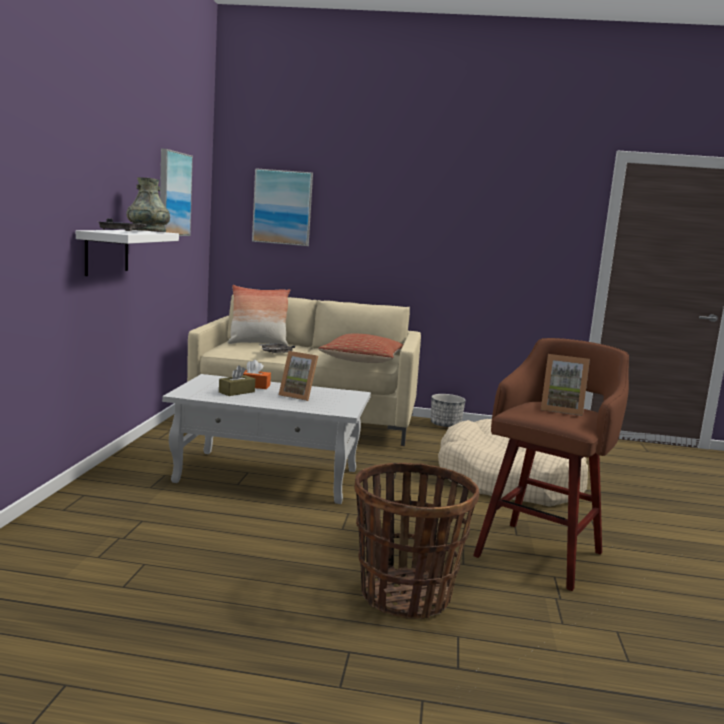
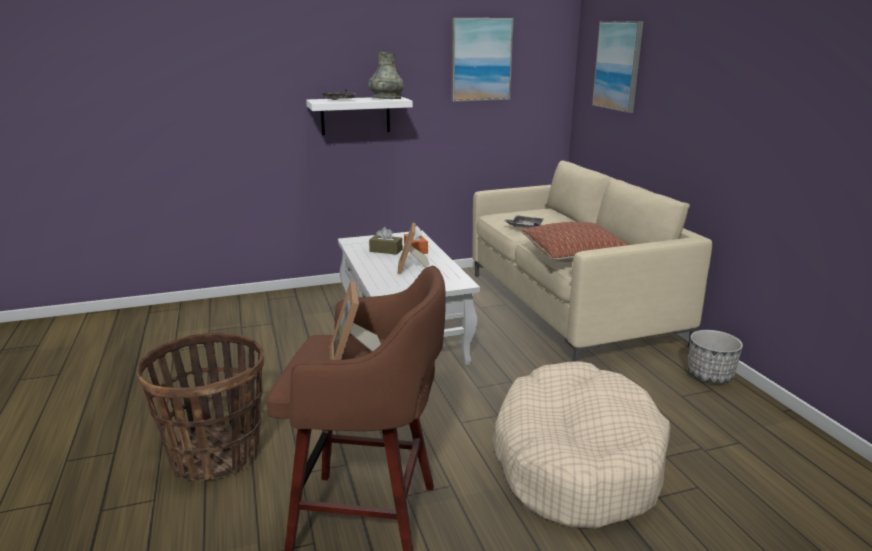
camera: 65 degrees right, 10 degrees up
(258, 343) = (547, 215): pillow -> none

